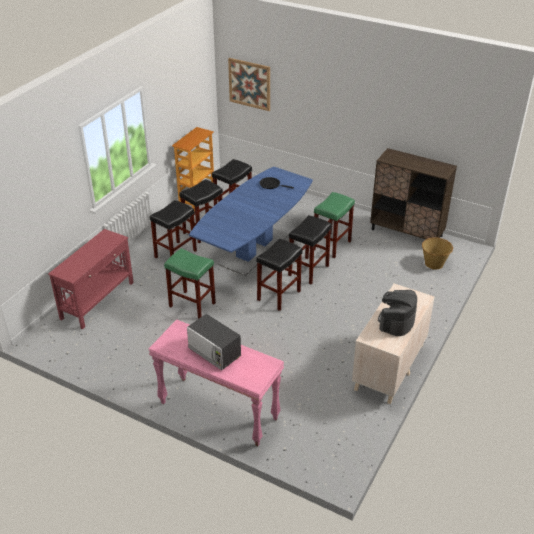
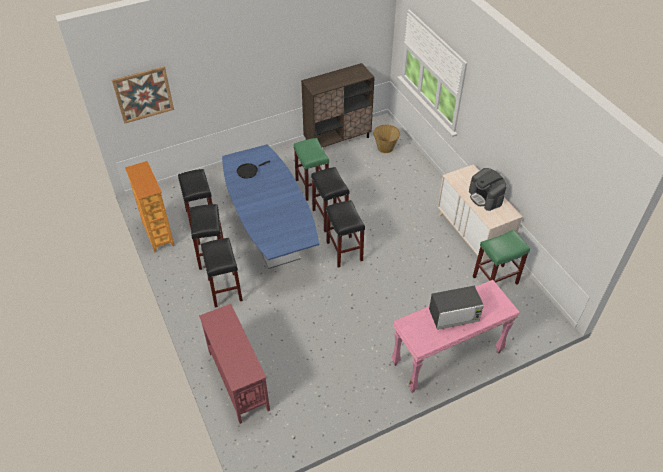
camera: 55 degrees left, 10 degrees up
(191, 305) = (306, 313): green stool -> green stool (494, 280)

